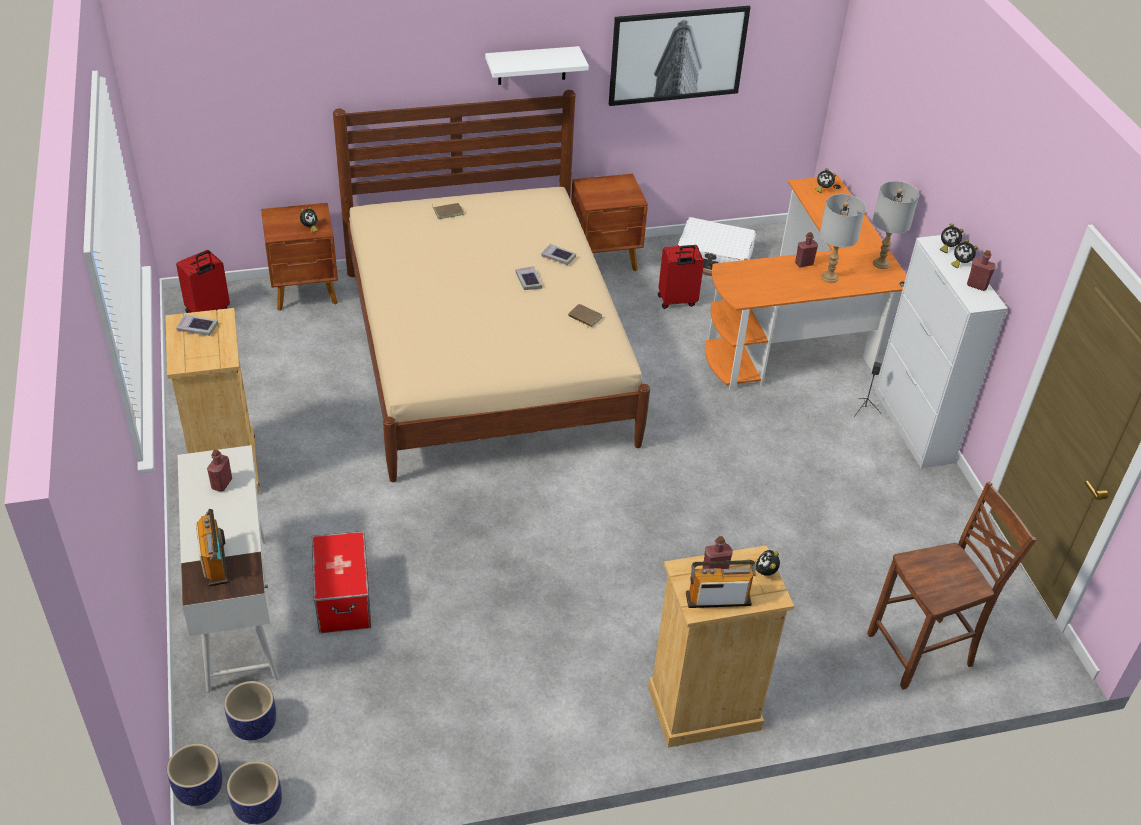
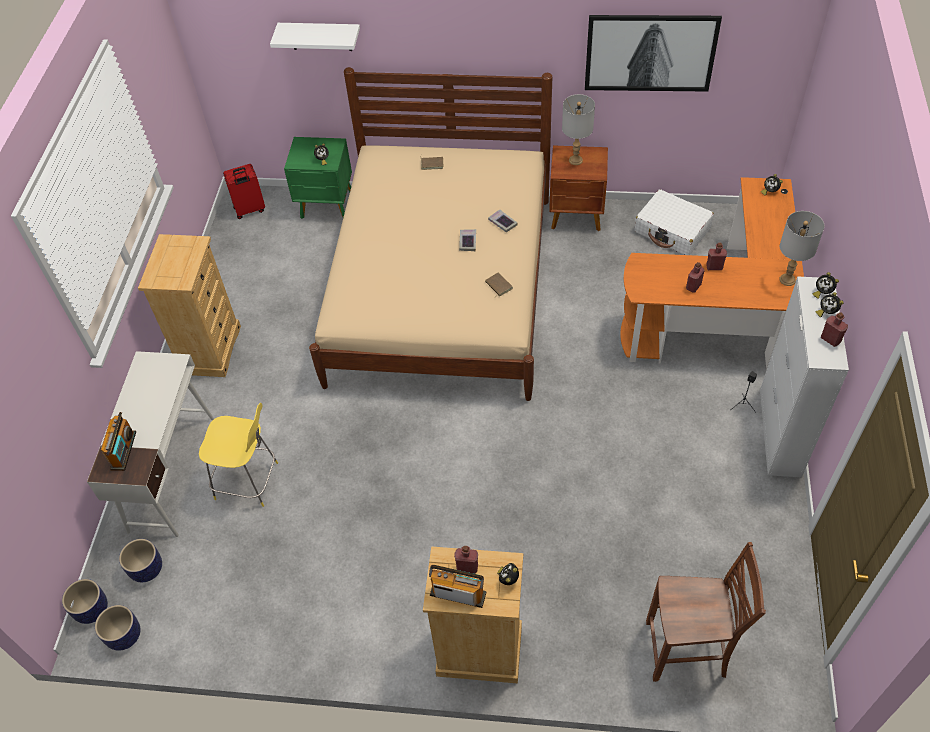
camera: 25 degrees right, 10 degrees up
(197, 328) = (176, 250): book -> none
(222, 484) = (155, 384): red bottle -> red bottle (693, 286)
(306, 292) = (327, 205): brown nightstand -> green nightstand
(344, 599) = (249, 481): storage box -> yellow stool
(532, 65) = (515, 48): white shelf -> white shelf (320, 36)
(677, 301) = (621, 267): red suitcase -> none
(829, 277) = (731, 285): grey table lamp -> grey table lamp (575, 160)

